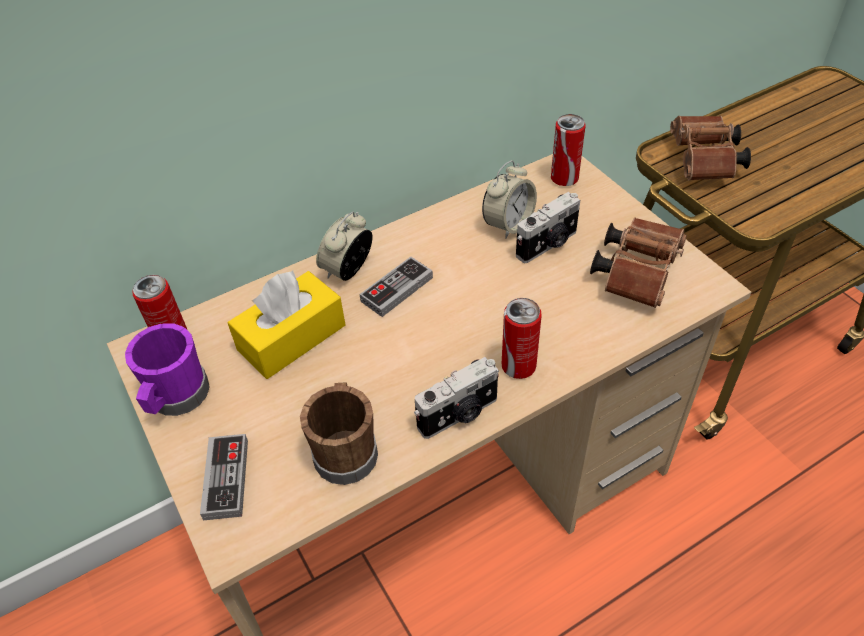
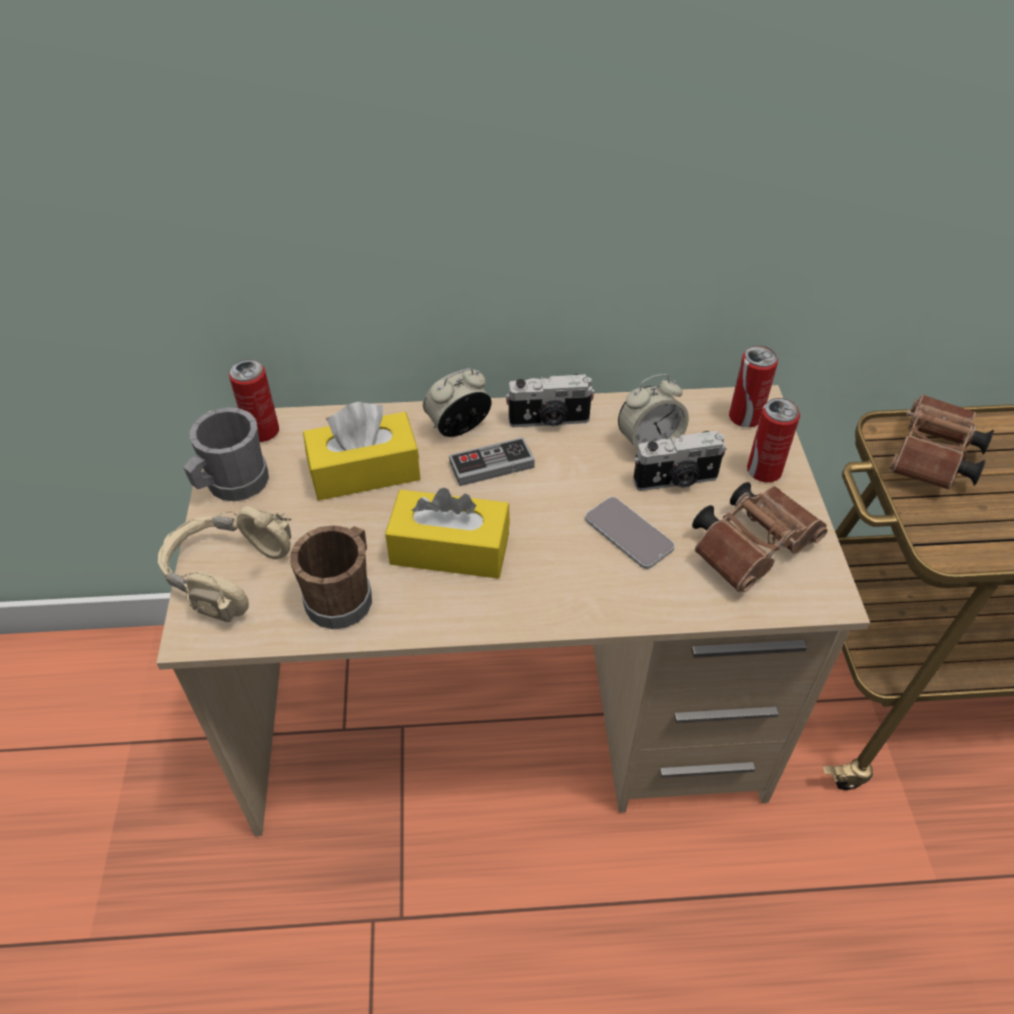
camera: 25 degrees right, 0 degrees up
(176, 398) = (232, 484): purple mug -> grey mug
(226, 479) = (227, 574): game controller -> beige headphones
(410, 371) = (450, 549): none -> yellow tissue box
(459, 415) = (467, 611): camera -> camera (549, 421)
(518, 366) = (557, 590): can -> can (764, 471)
(541, 299) = (628, 533): none -> phone

